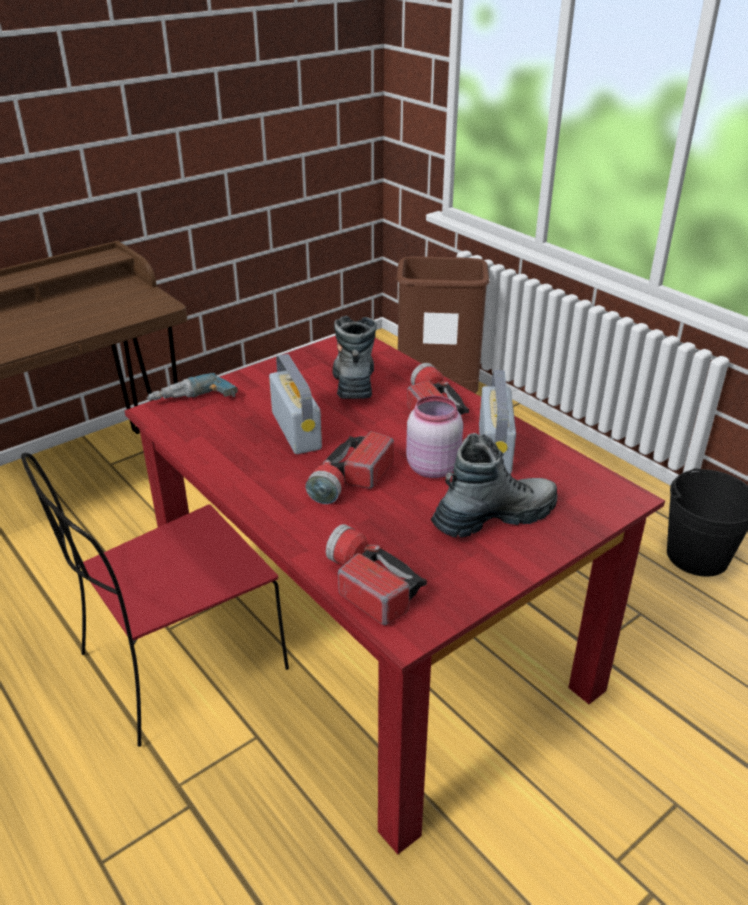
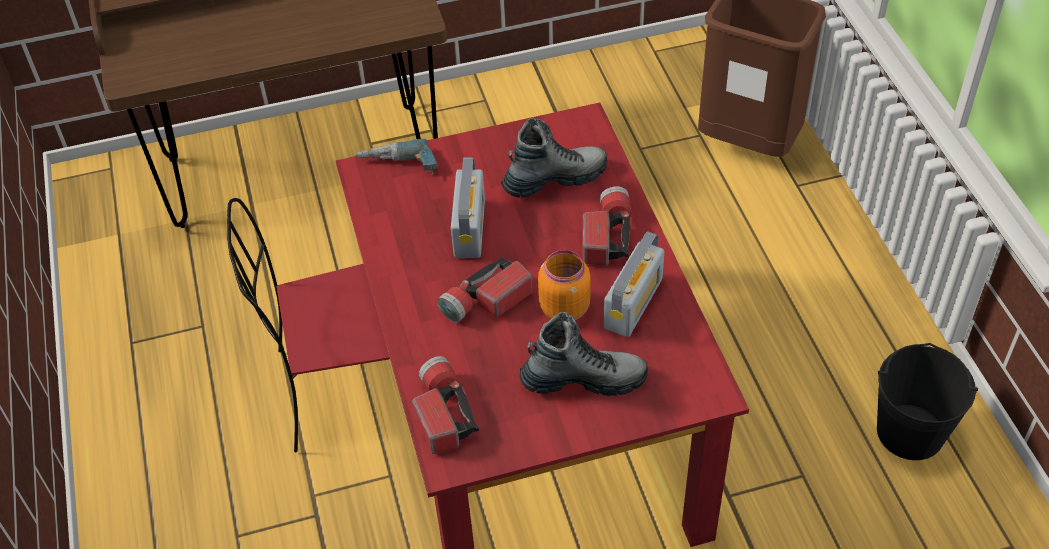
camera: 25 degrees right, 15 degrees up
(354, 381) = (555, 179): boot -> boot turned 45 degrees clockwise
(432, 467) = (564, 307): pink jar -> orange jar

